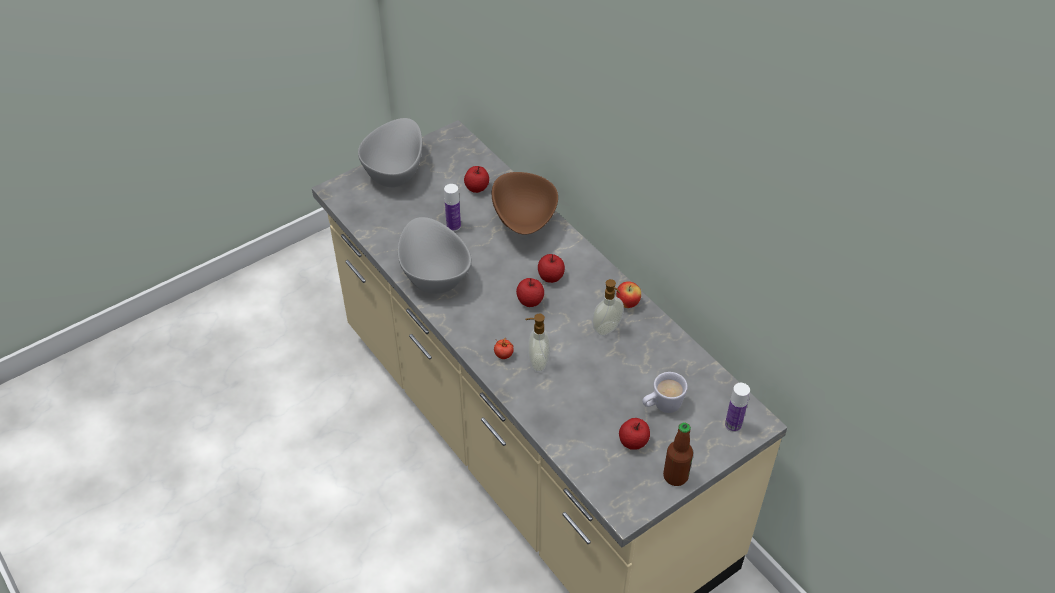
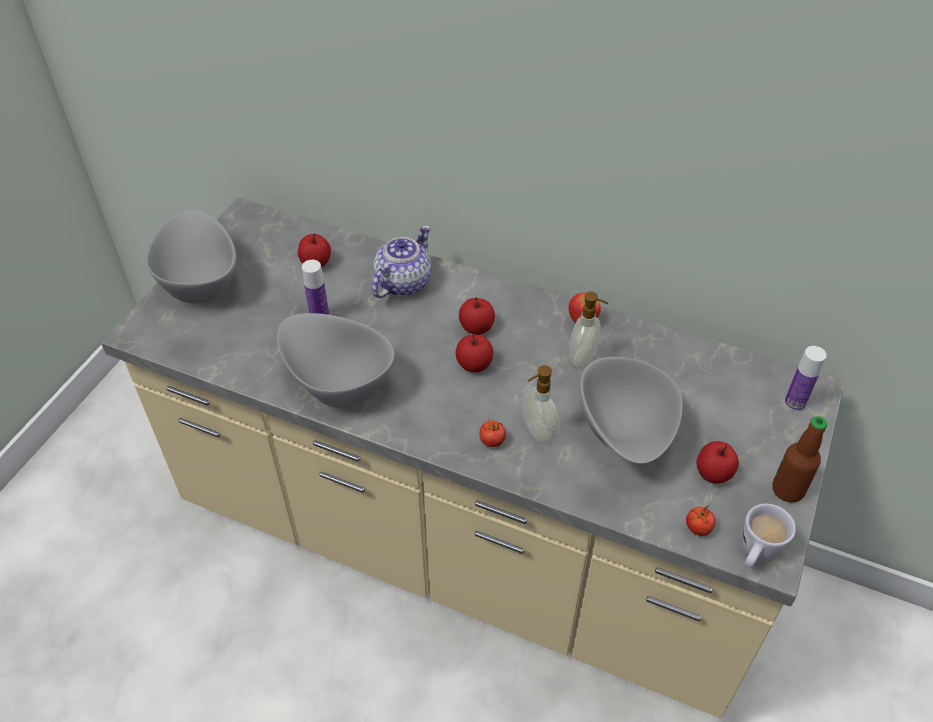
camera: 30 degrees left, 0 degrees up
(524, 225) = (402, 283): brown bowl -> teapot
(592, 391) = (624, 436): none -> grey bowl
(593, 469) = (698, 528): none -> tomato
(661, 406) = (708, 417): white mug -> white mug (756, 554)

